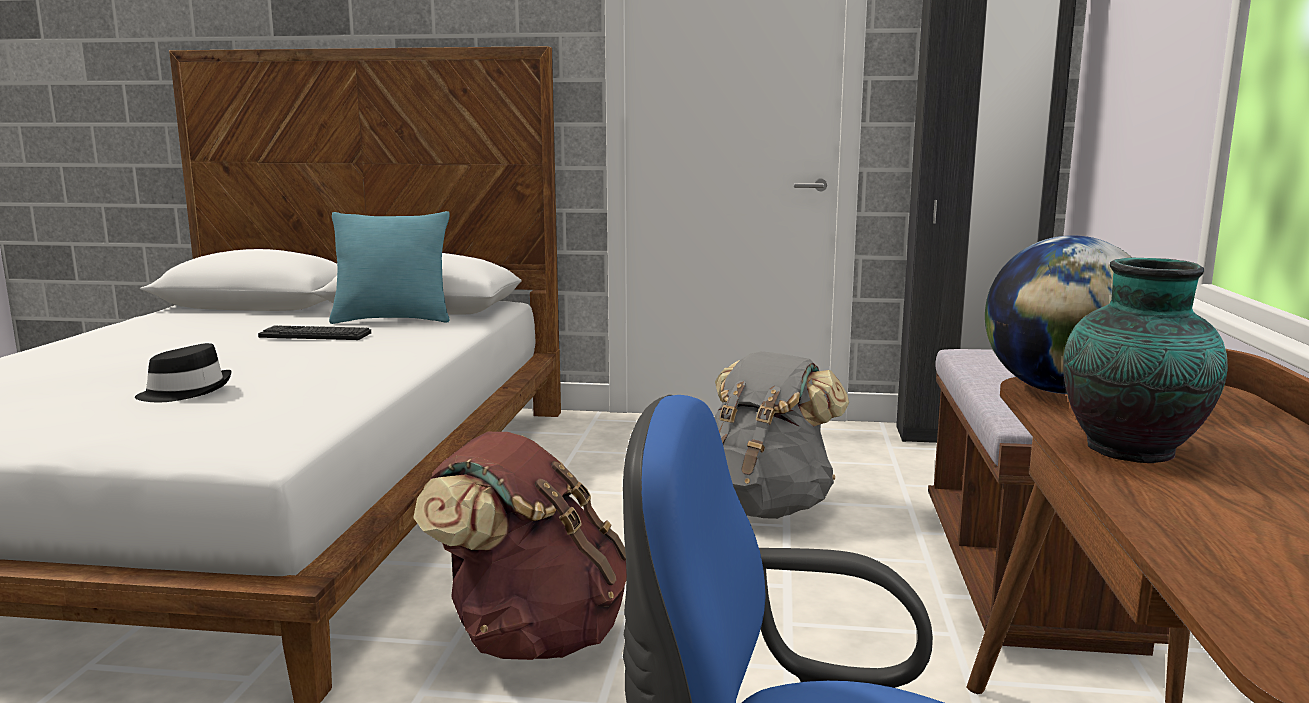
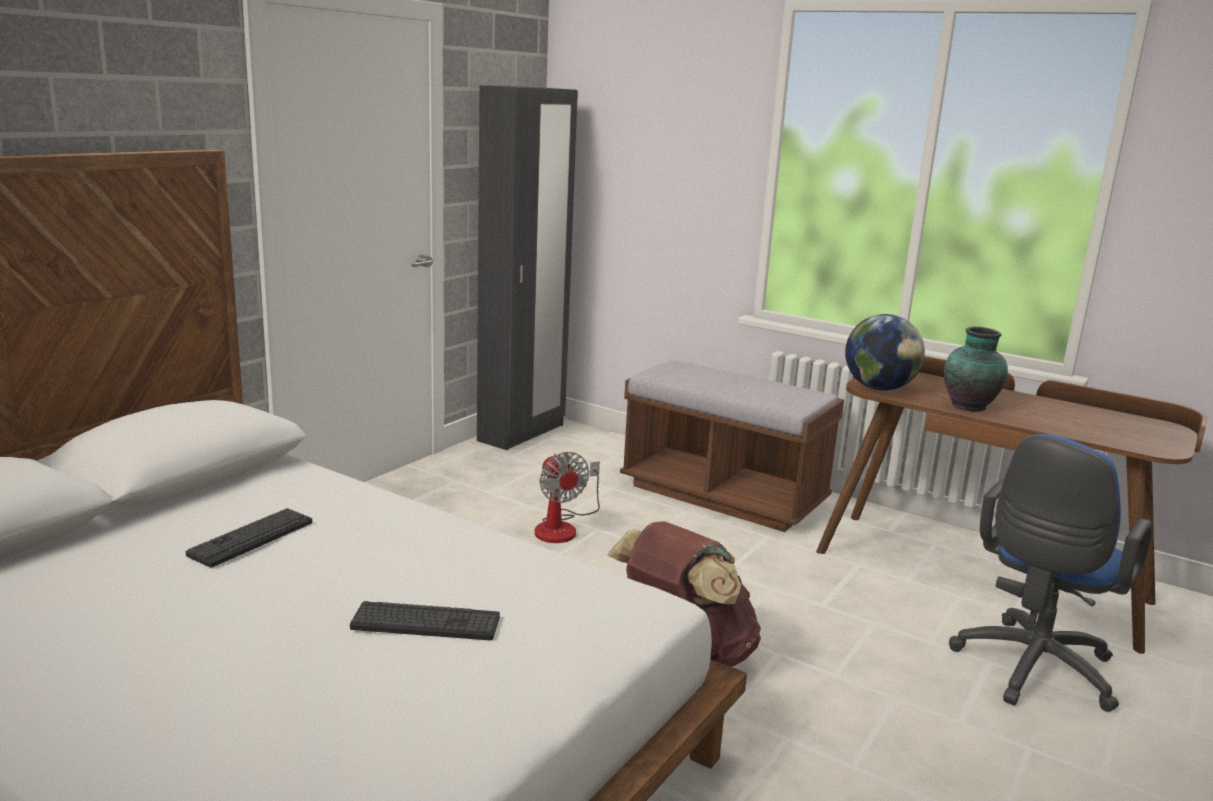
camera: 65 degrees left, 5 degrees up
(186, 391) = (426, 622): black hat -> keyboard
(393, 320) = (230, 495): turquoise pillow -> none
(761, 507) = (562, 527): grey backpack -> fan

